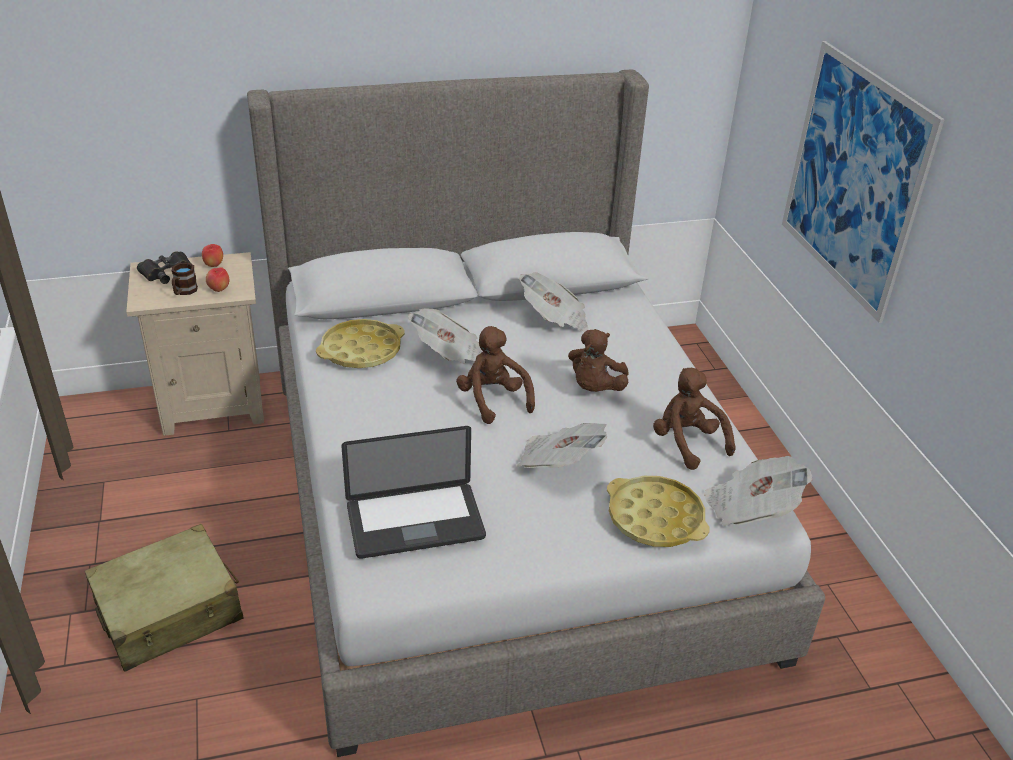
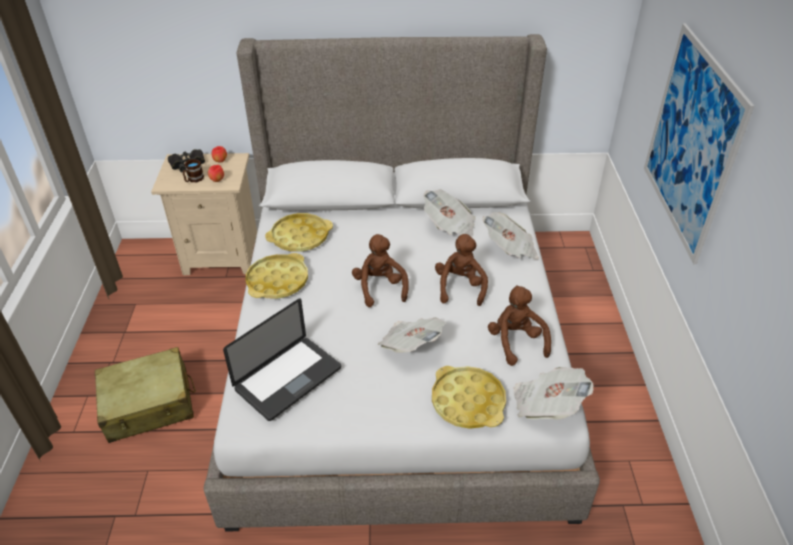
camera: 15 degrees right, 5 degrees up
(352, 407) = (278, 281): none -> yellow tray
(415, 522) = (288, 379): laptop -> laptop turned 45 degrees counterclockwise
(450, 355) = (361, 248): newspaper -> newspaper (510, 249)
(595, 388) = (460, 287): brown plush toy -> brown plush toy turned 150 degrees clockwise

